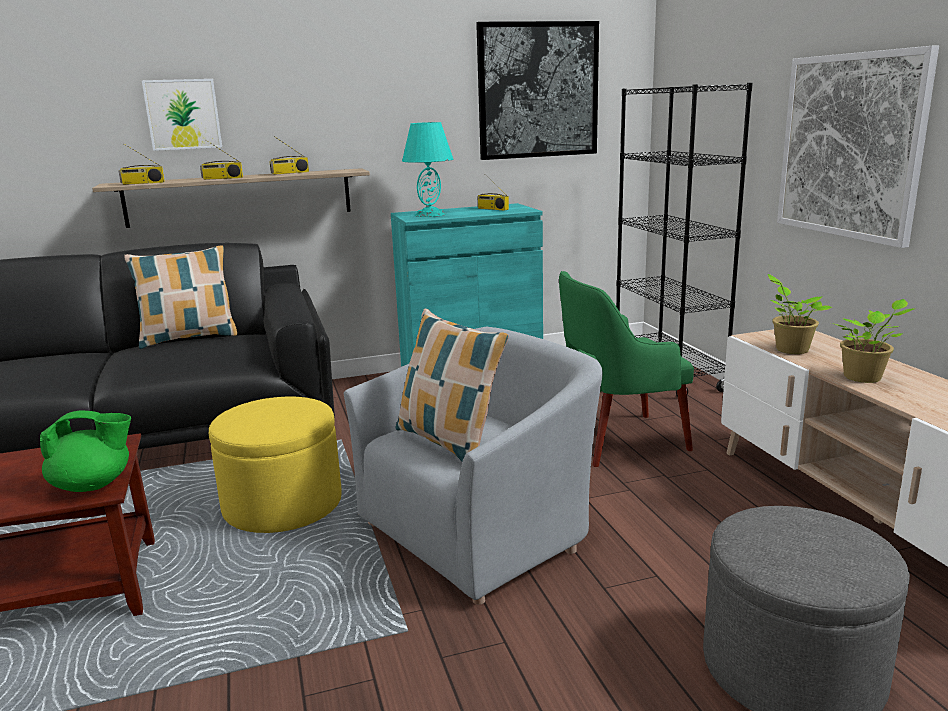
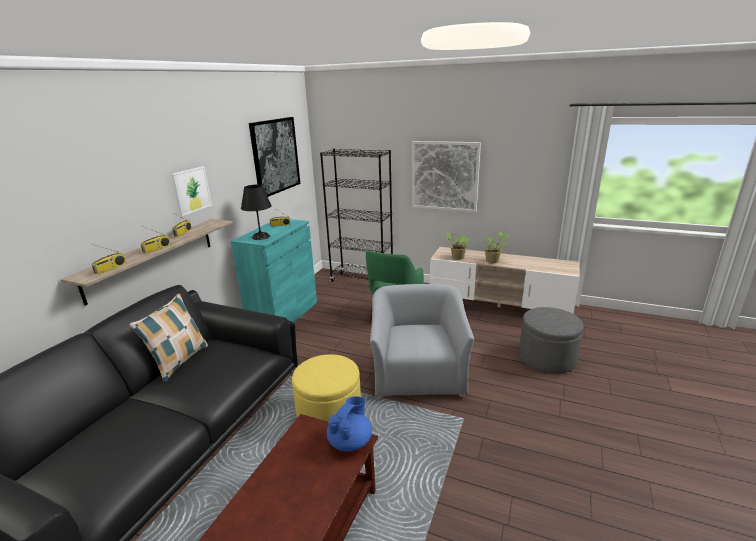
camera: 50 degrees left, 5 degrees up
(93, 485) = (350, 442): green teapot -> blue teapot
(183, 114) = (110, 210): picture -> picture (191, 190)
(430, 214) = (260, 236): turquoise table lamp -> black table lamp
(449, 442) = (419, 341): pillow -> none

